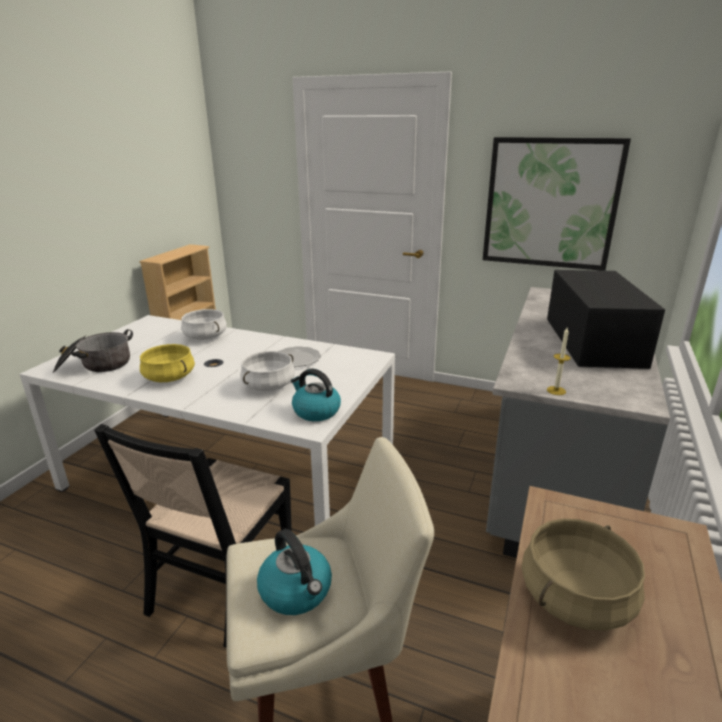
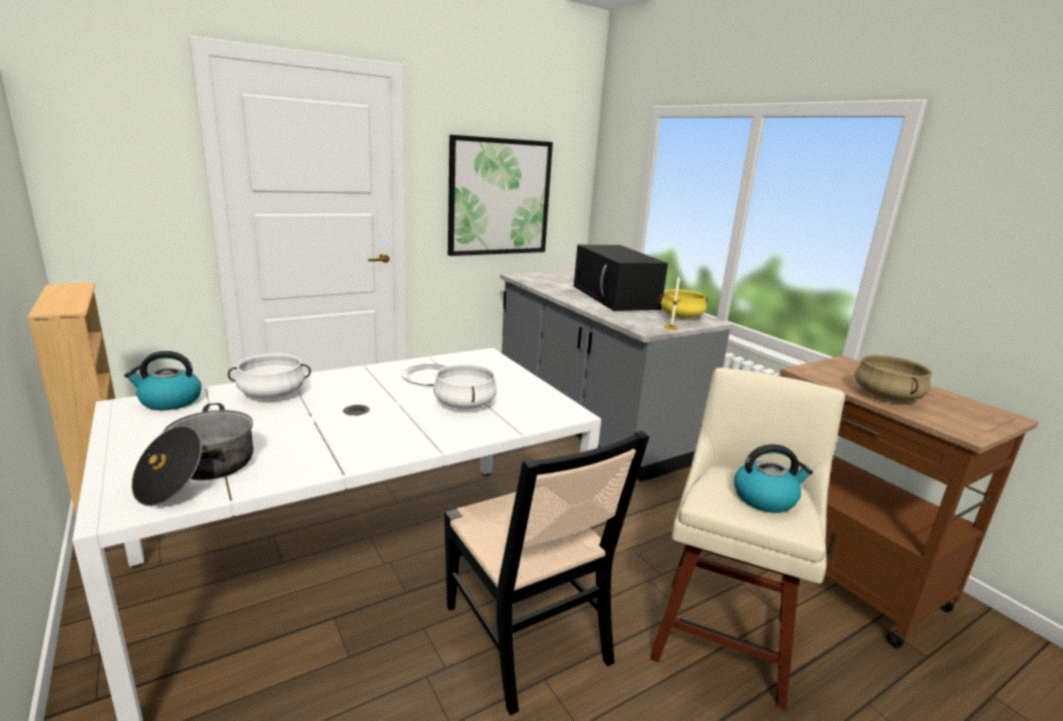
camera: 55 degrees left, 5 degrees down
(170, 377) = (346, 439): yellow cooking pot -> yellow cooking pot (681, 316)
(315, 411) = (547, 403): kettle -> kettle (169, 401)
(591, 340) = (616, 297): black microwave -> black microwave turned 150 degrees counterclockwise

